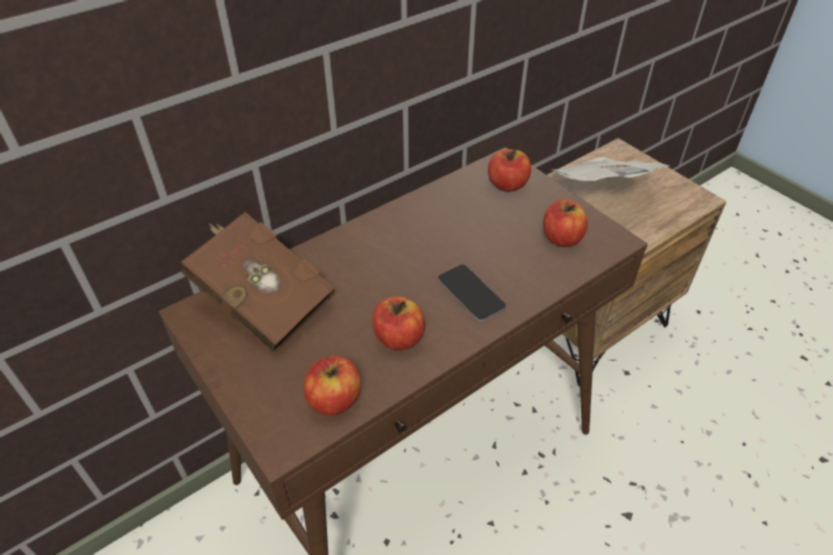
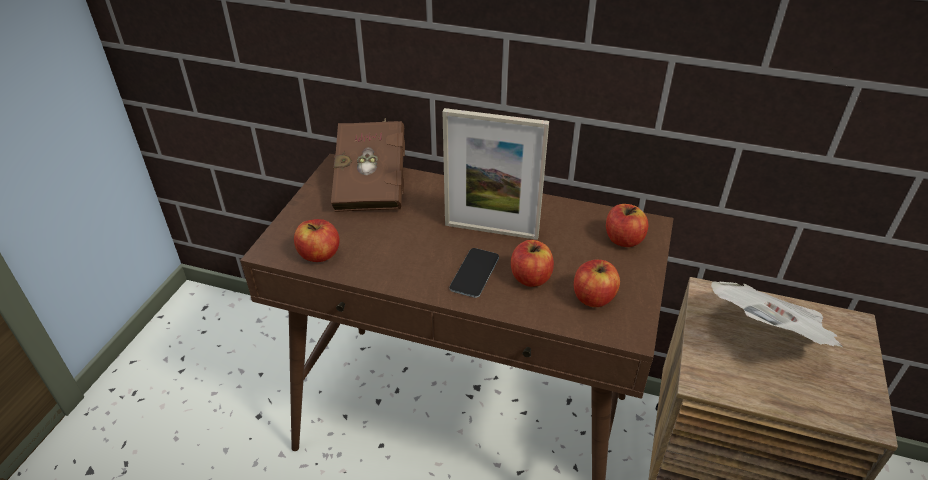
camera: 55 degrees right, 5 degrees down
(398, 338) = (396, 257): apple -> apple (530, 277)
(422, 252) = (491, 230): none -> picture frame

